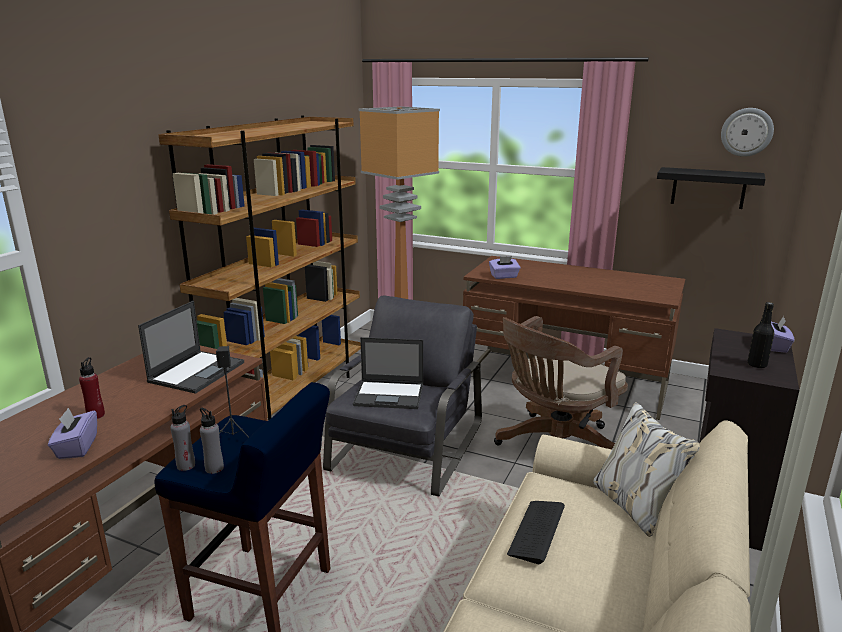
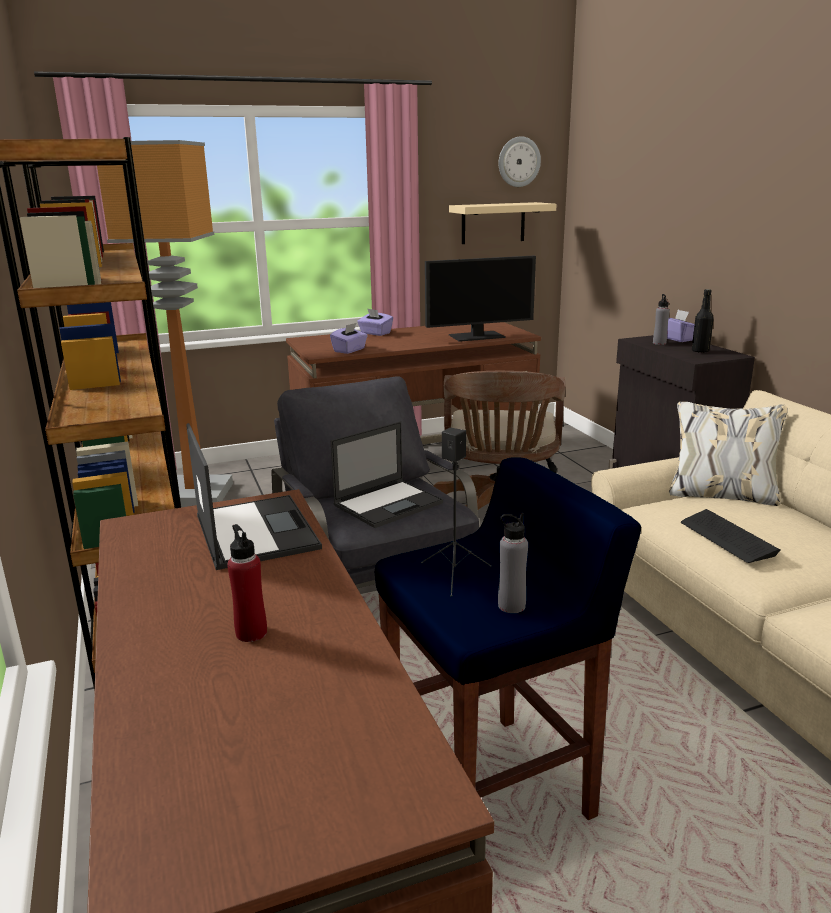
camera: 45 degrees left, 0 degrees up
(76, 447) = (338, 672): purple tissue box -> purple tissue box (375, 333)
(186, 465) = (476, 621): grey bottle -> grey bottle (659, 343)
(623, 290) = (477, 336): none -> monitor
(708, 188) = (493, 223): black shelf -> beige shelf

